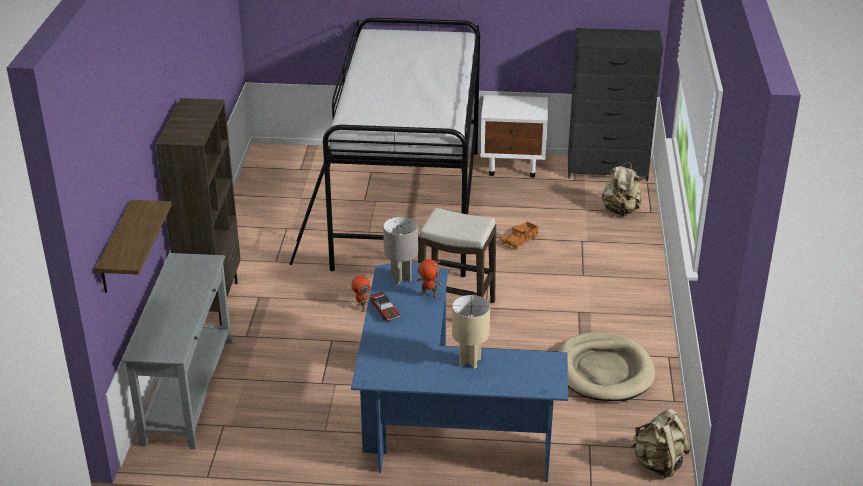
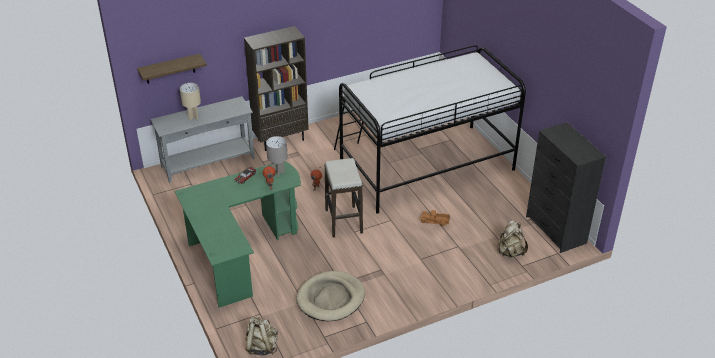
camera: 60 degrees right, 5 degrees up
(435, 424) = (237, 251): blue desk -> green desk
(470, 361) = (221, 220): beige table lamp -> beige table lamp (193, 117)
(513, 165) = (516, 189): white nightstand -> none

